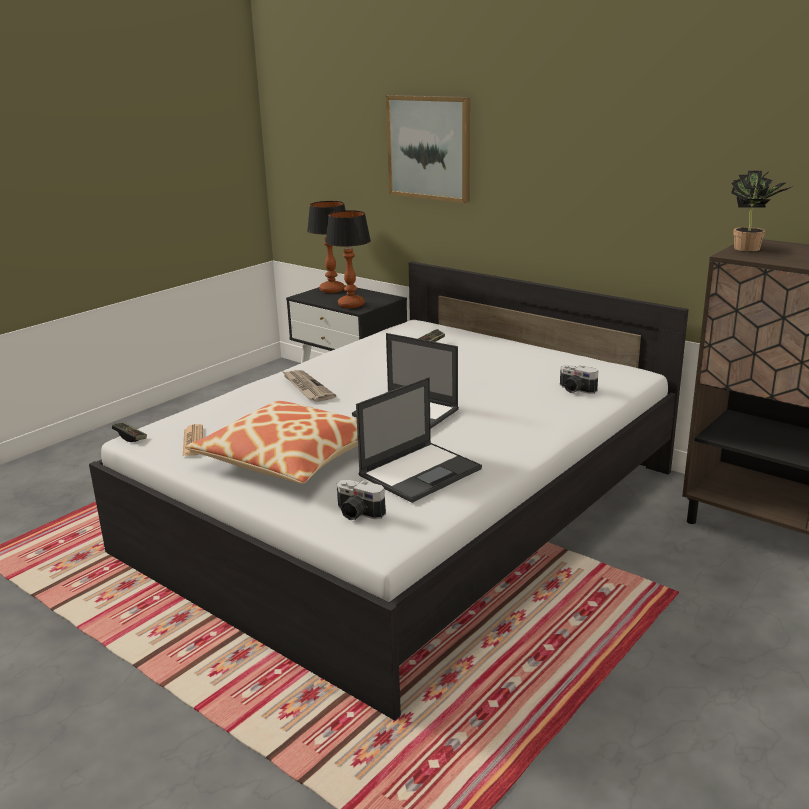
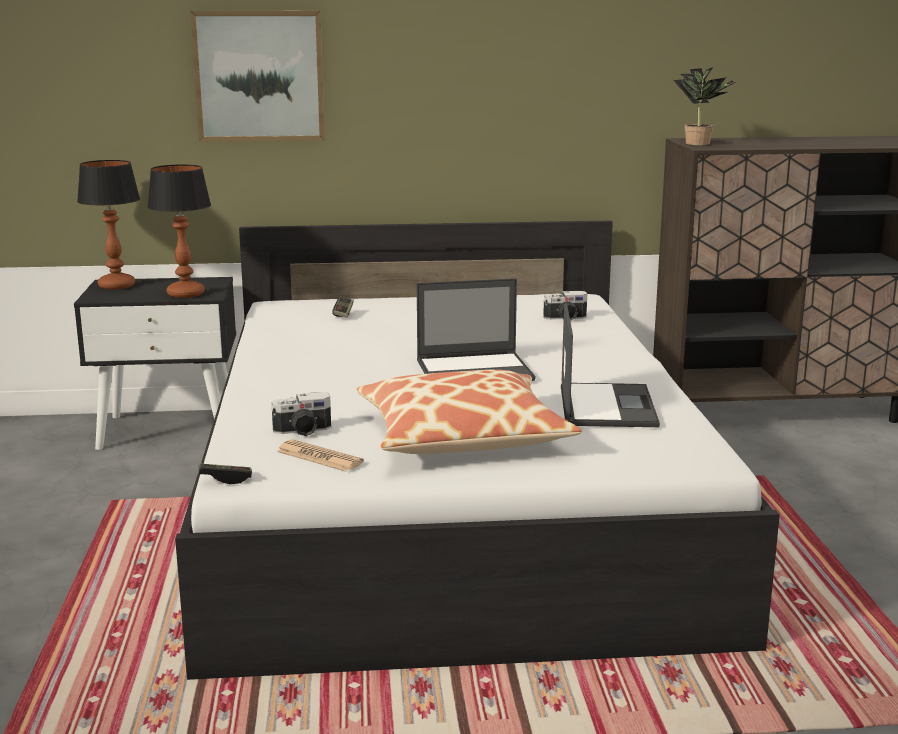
camera: 45 degrees left, 5 degrees down
(306, 388) = (312, 380): newspaper -> none
(357, 514) = (641, 449): camera -> camera (303, 431)

